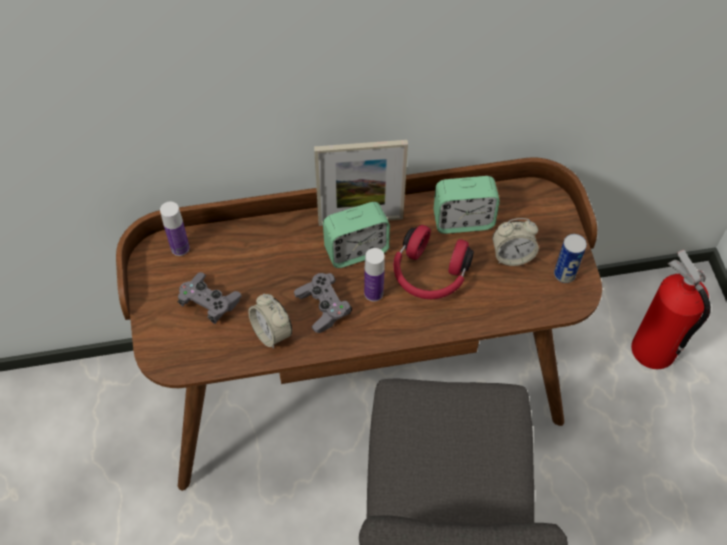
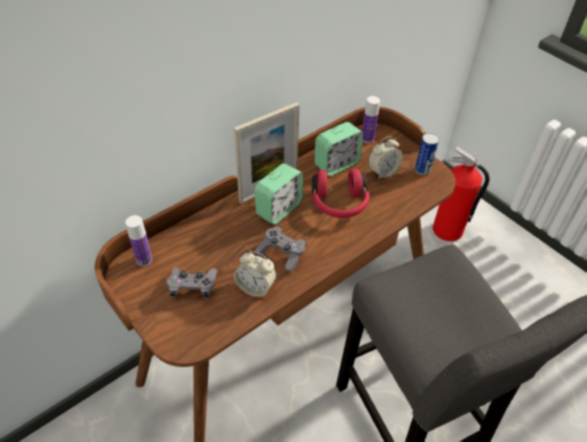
camera: 30 degrees left, 10 degrees down
(373, 293) = (310, 230): bottle -> bottle (367, 138)

